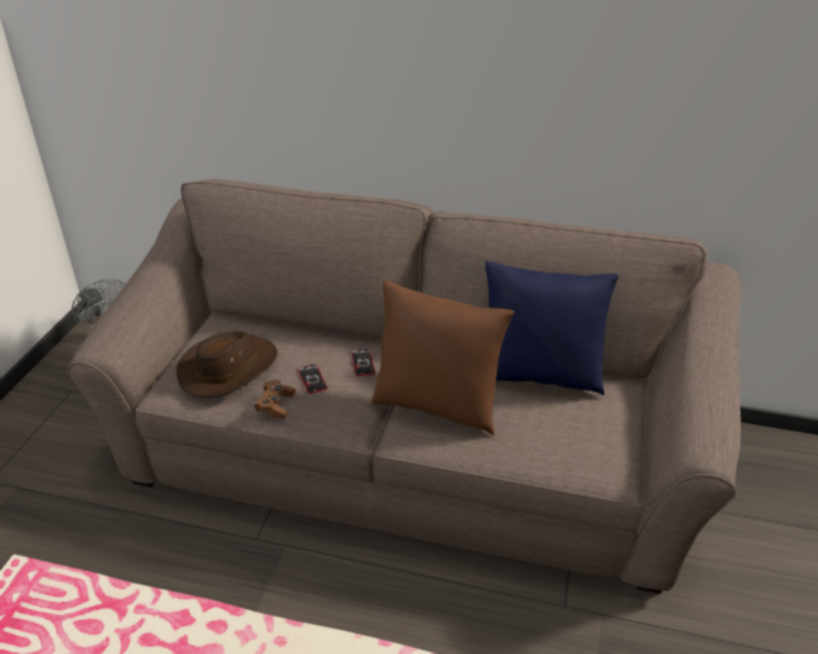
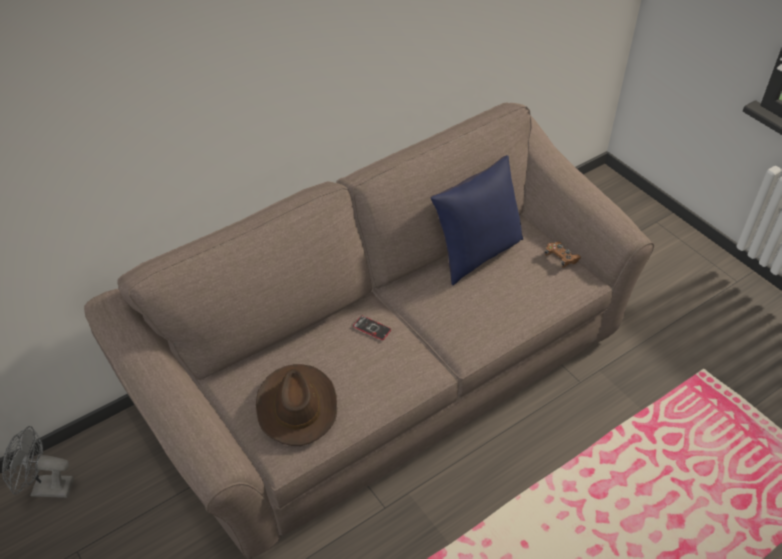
camera: 50 degrees left, 10 degrees up
(276, 405) = (368, 401): brown game controller -> brown game controller (561, 258)
(312, 379) = (361, 365): phone -> none
(437, 406) = (453, 319): brown pillow -> none

